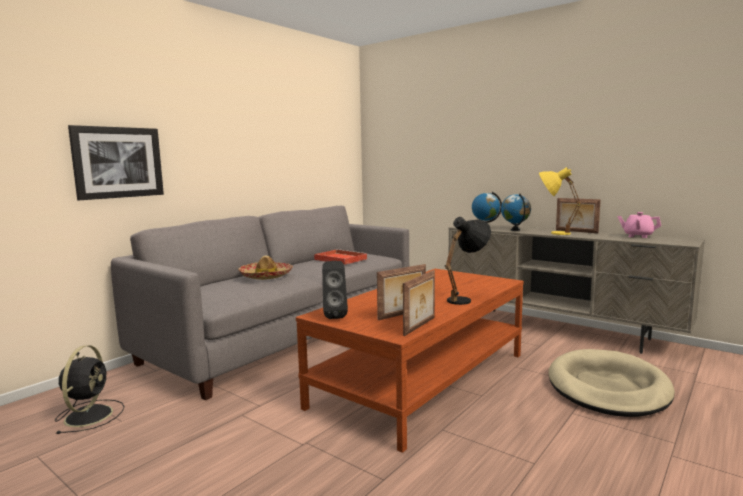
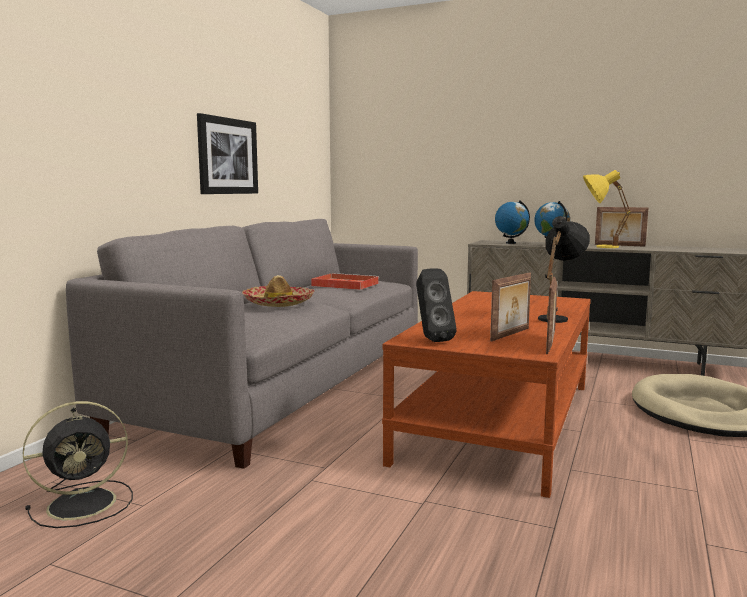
camera: 15 degrees left, 0 degrees up
(90, 415) = (85, 503): black fan -> black fan turned 75 degrees clockwise
(118, 162) = (72, 140): picture -> picture (227, 156)
(637, 236) = (691, 248): pink teapot -> none

